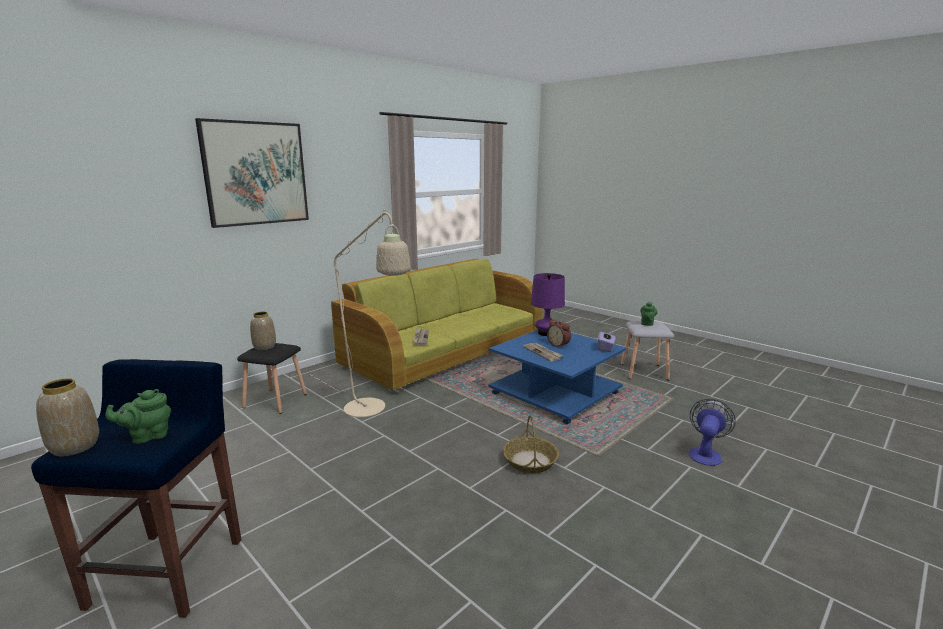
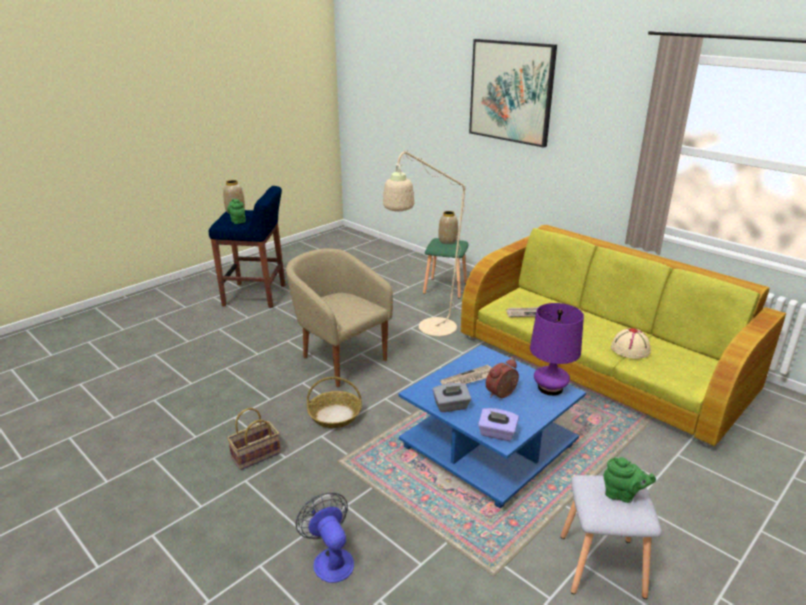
camera: 90 degrees right, 10 degrees up
(275, 400) = (446, 288): black stool -> green stool
(422, 464) = (340, 360): none -> beige armchair
(479, 318) = (630, 349): none -> beige hat
(581, 359) = (451, 406): none -> grey tissue box
(611, 507) = (255, 456): none -> basket
(705, 453) = (330, 559): fan -> fan turned 150 degrees counterclockwise

